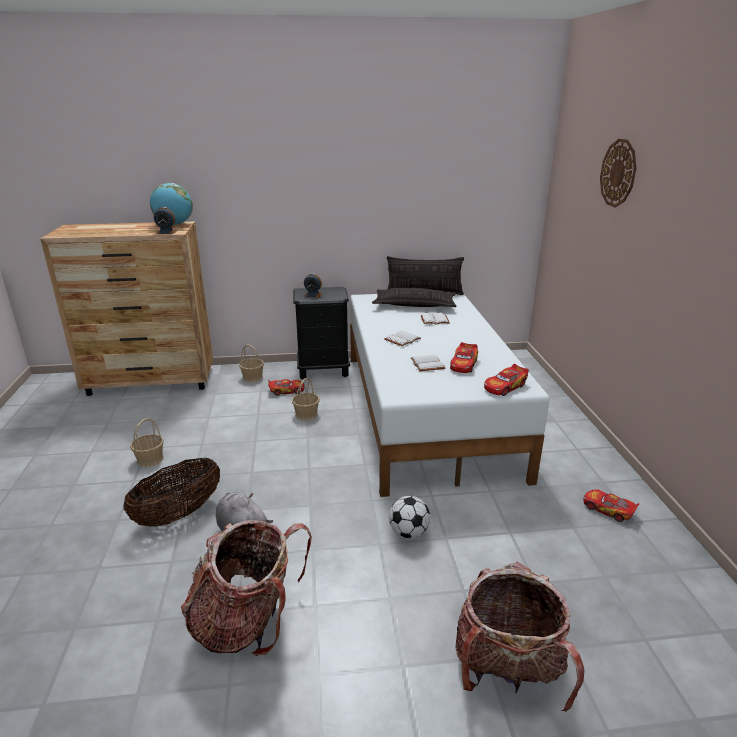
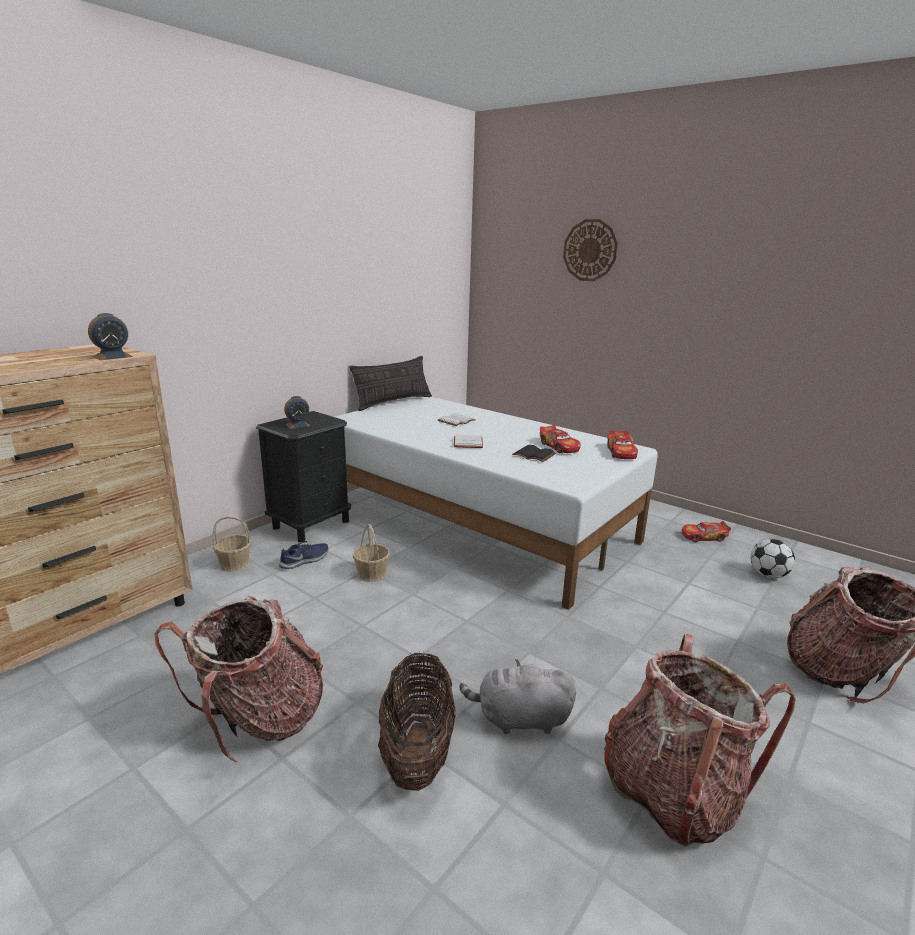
camera: 45 degrees left, 5 degrees down
(150, 459) = (259, 720): basket -> backpack
(174, 225) = (90, 348): globe -> none
(286, 391) = (305, 560): toy car -> blue shoe
(408, 532) = (636, 624): football -> football (768, 575)
(414, 305) = (409, 413): pillow -> none
(428, 364) = (535, 455): white book -> black book

